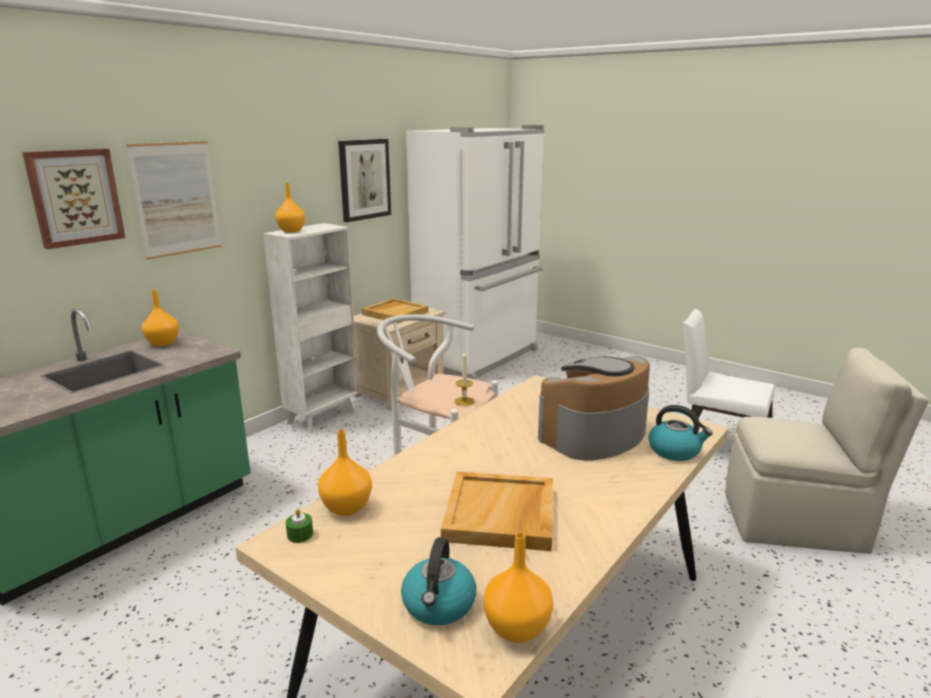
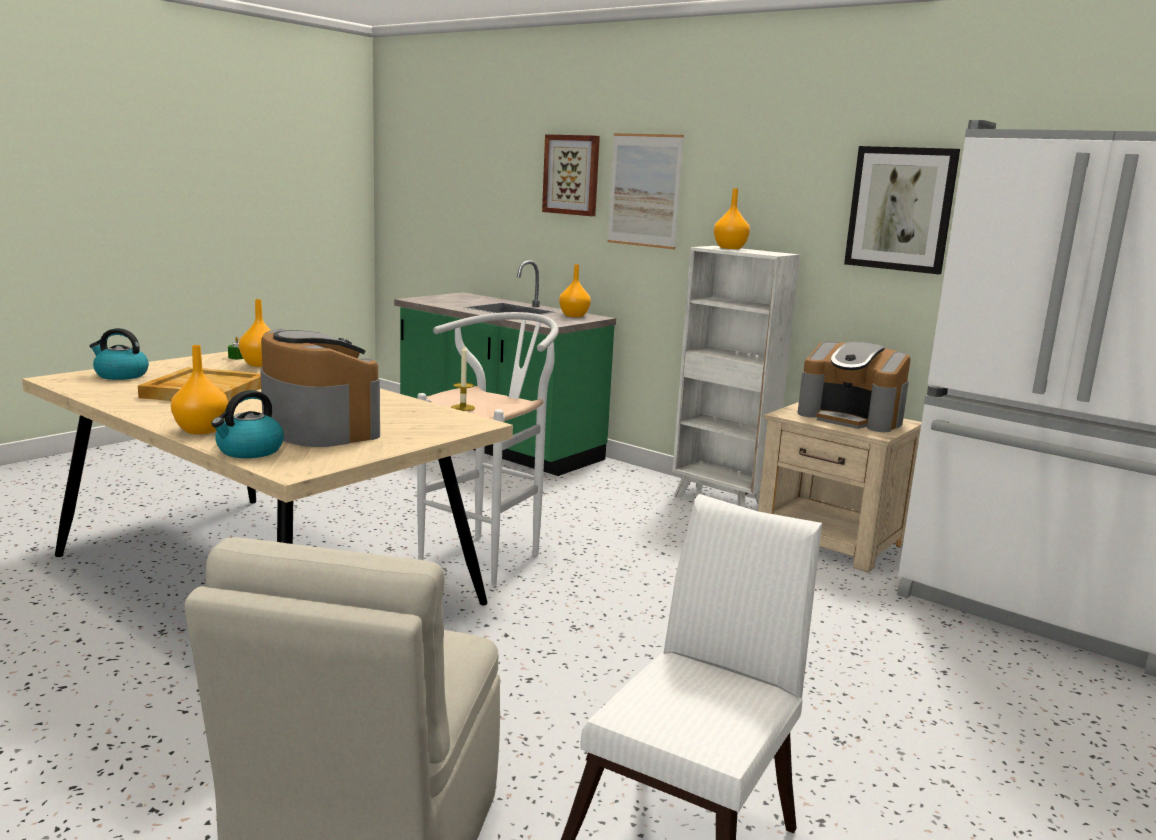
camera: 90 degrees right, 5 degrees down
(395, 313) = (851, 418): beige tray -> coffee machine
(515, 628) = (73, 385): orange vase -> orange vase (201, 430)

